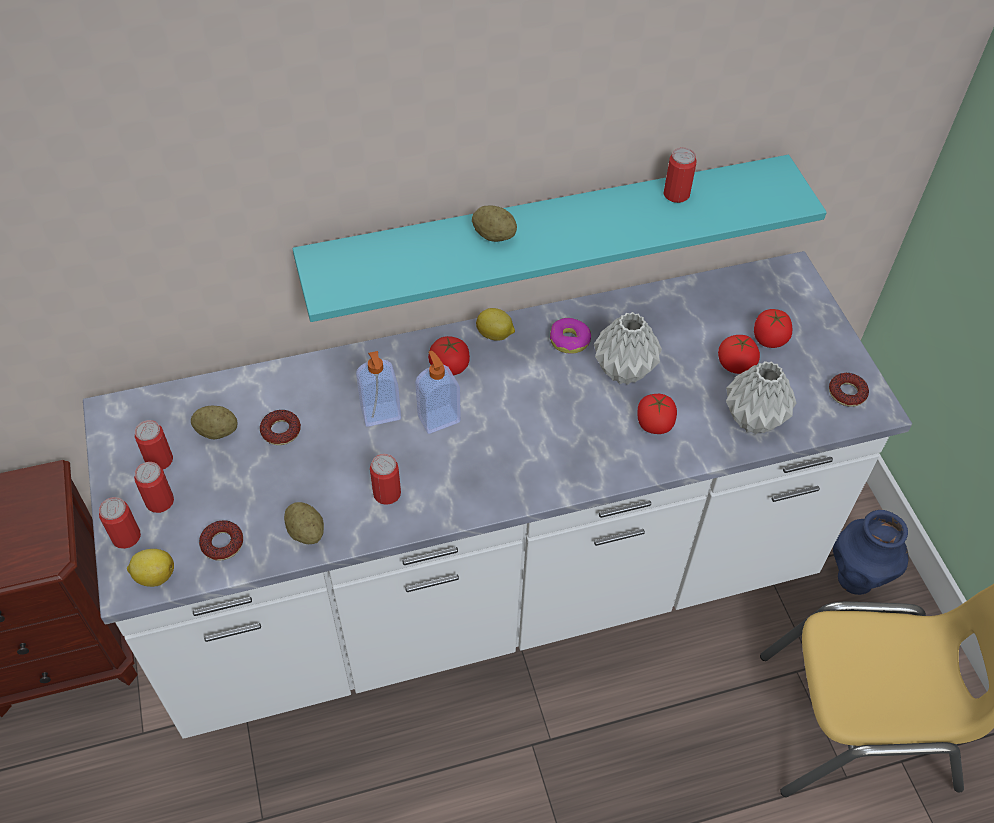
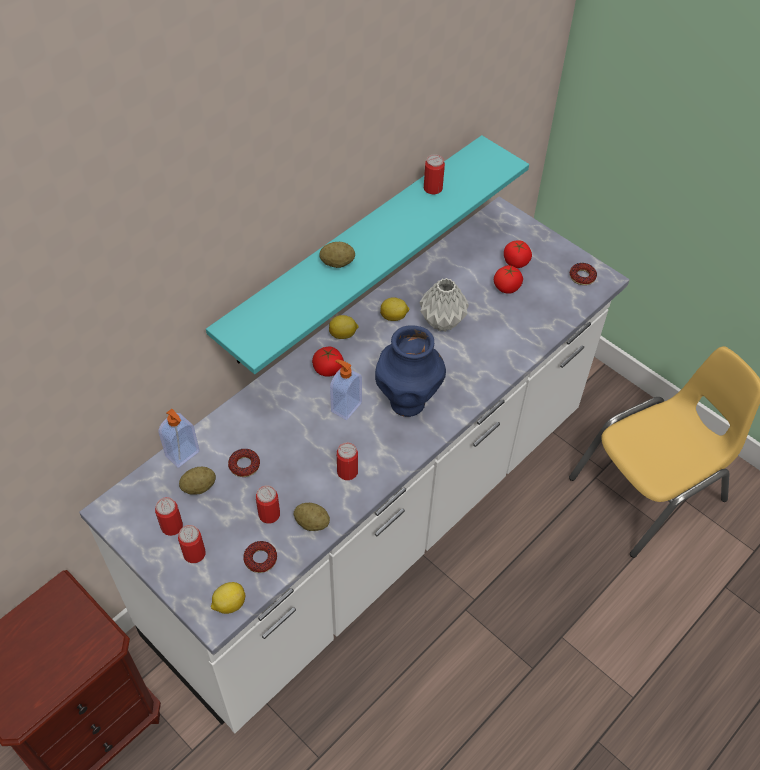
camera: 30 degrees left, 0 degrees up
(126, 536) = (188, 589): can -> can (269, 514)
(381, 415) = (305, 422): soap dispenser -> soap dispenser (183, 454)
(569, 340) = (394, 317): donut -> lemon
(654, 424) = (484, 347): tomato -> none
(754, 421) = (541, 318): grey vase -> none
(856, 578) = (595, 401): blue vase -> blue vase (408, 401)

